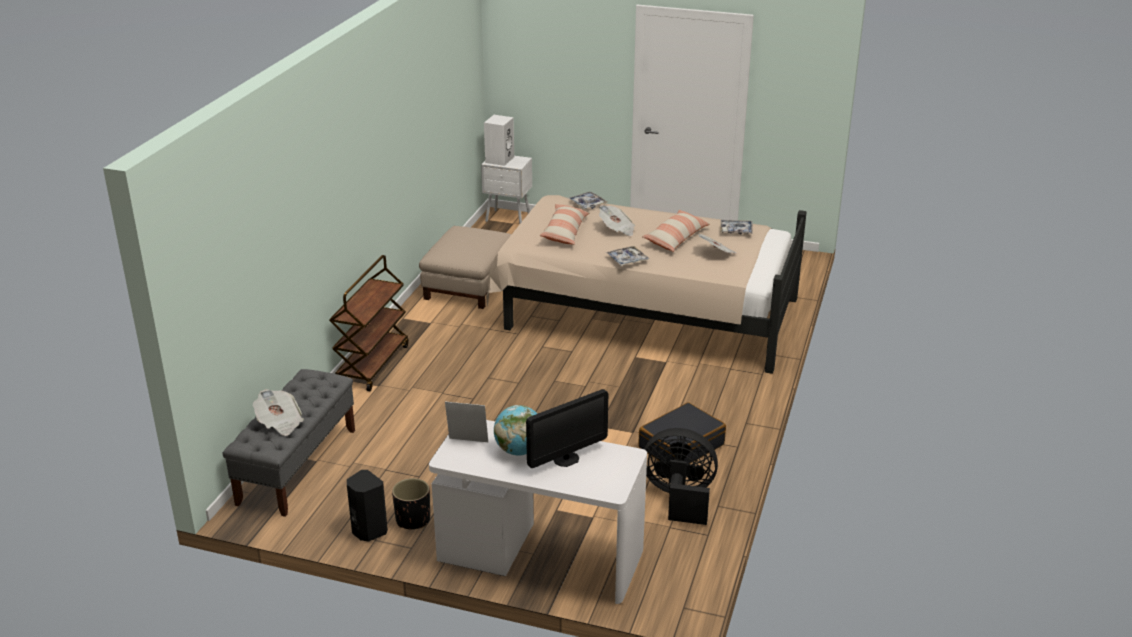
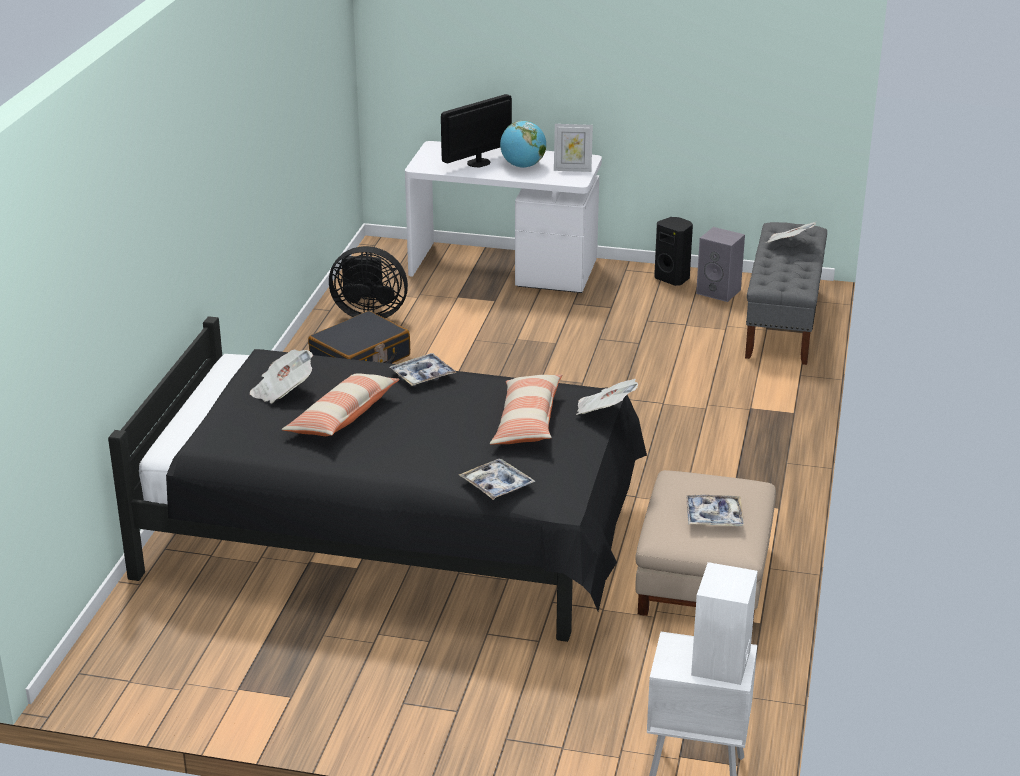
camera: 175 degrees right, 0 degrees up
(331, 510) = (719, 291): none -> grey speaker
(372, 364) = (777, 434): brown cart -> none
(413, 520) = (634, 288): black planter -> none
(617, 230) = (439, 428): newspaper -> newspaper (604, 411)
(642, 312) = (397, 539): beige bed -> black bed
(736, 230) = (237, 438): tray -> tray (713, 516)

